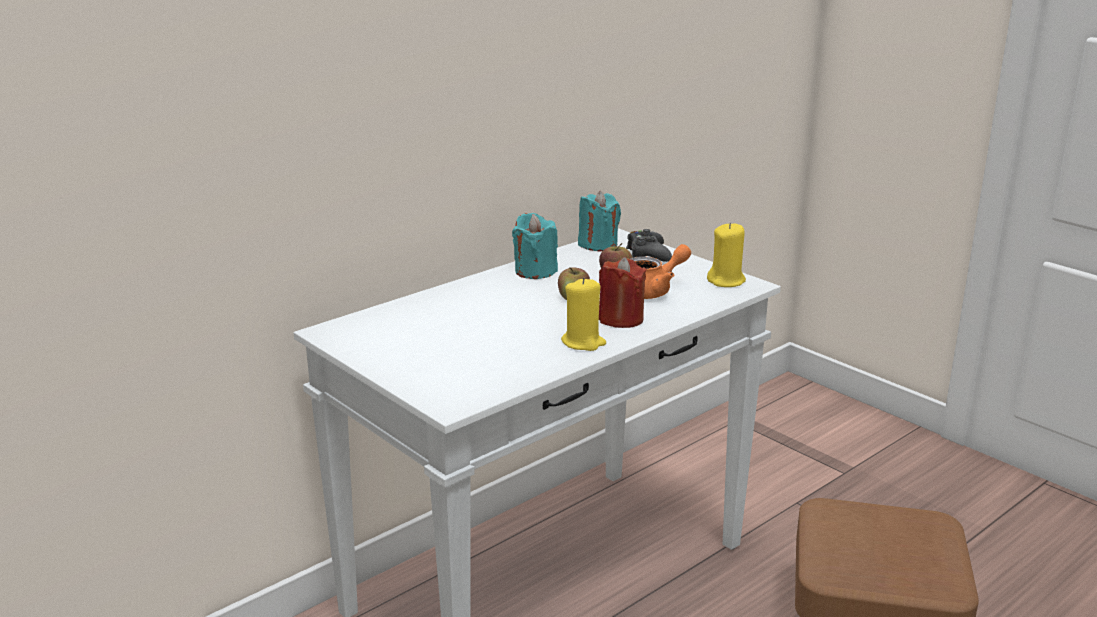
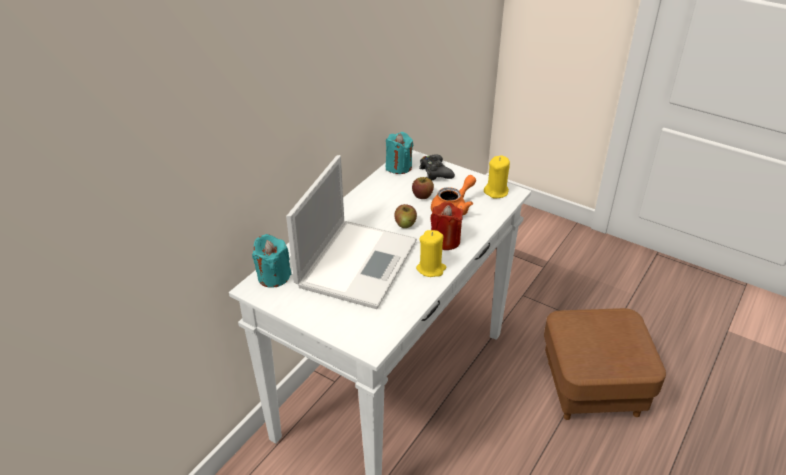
camera: 15 degrees left, 15 degrees up
(484, 324) = (357, 261): none -> laptop
(535, 271) = (368, 201): turquoise candle -> turquoise candle (273, 276)

